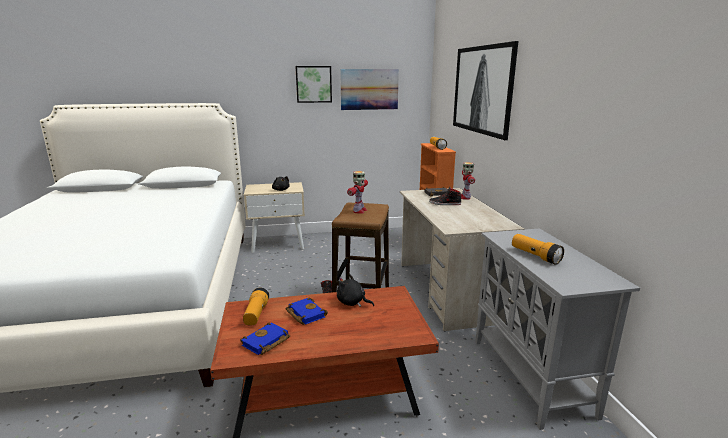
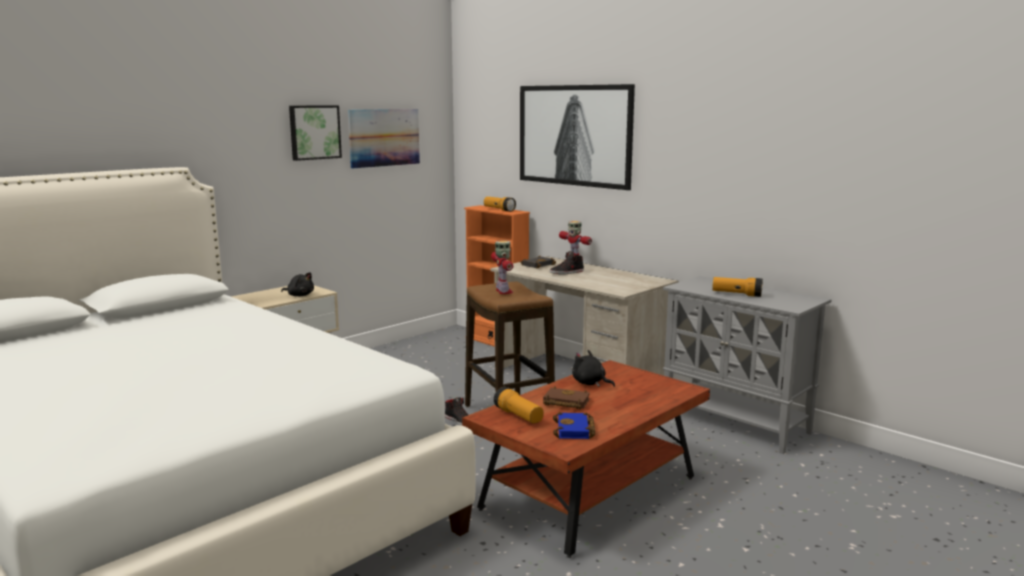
camera: 35 degrees left, 5 degrees down
(304, 314) = (564, 402): blue book -> brown book
(352, 302) = (590, 383): black plush toy -> black plush toy turned 45 degrees clockwise

